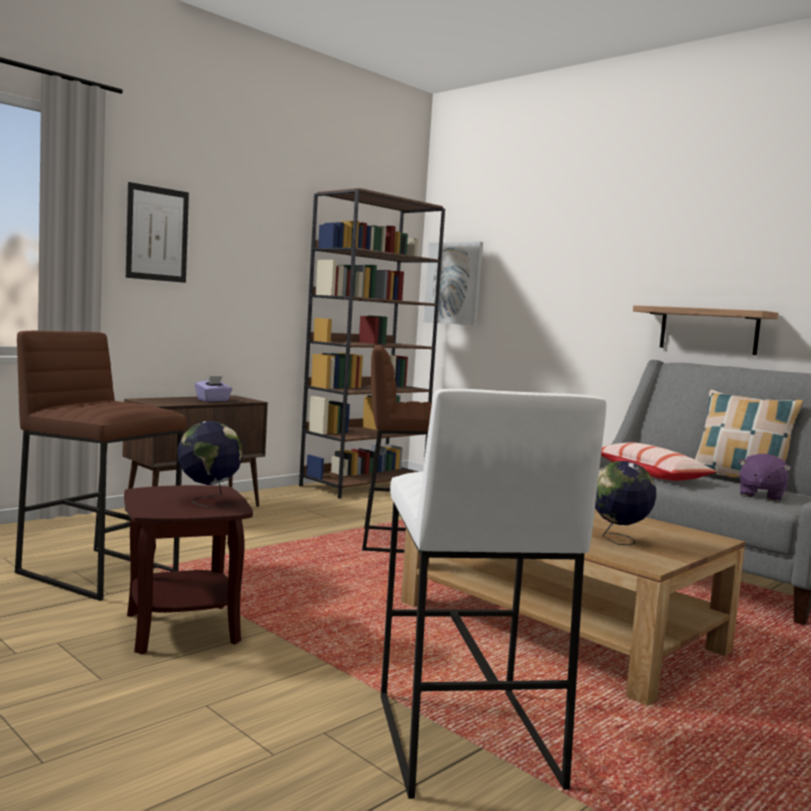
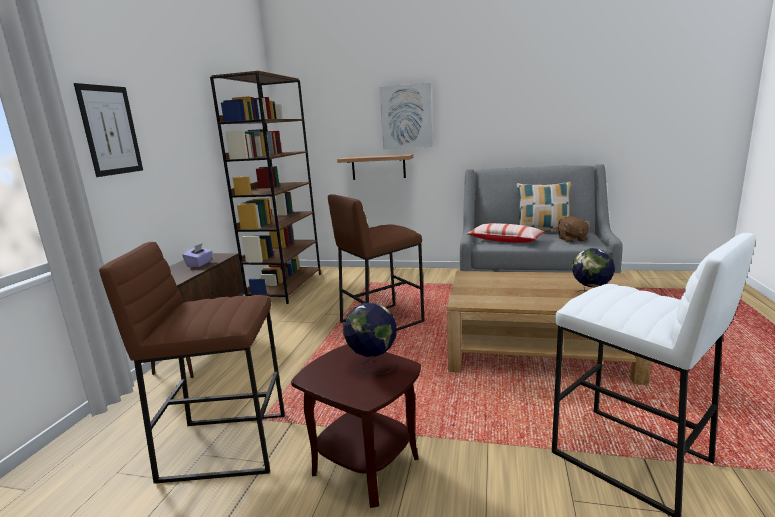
camera: 30 degrees left, 10 degrees up
(453, 283) = (306, 133): picture -> picture (406, 117)
(708, 330) = (496, 147): shelf -> shelf (378, 167)
(760, 495) = (572, 240): purple plush toy -> brown plush toy

